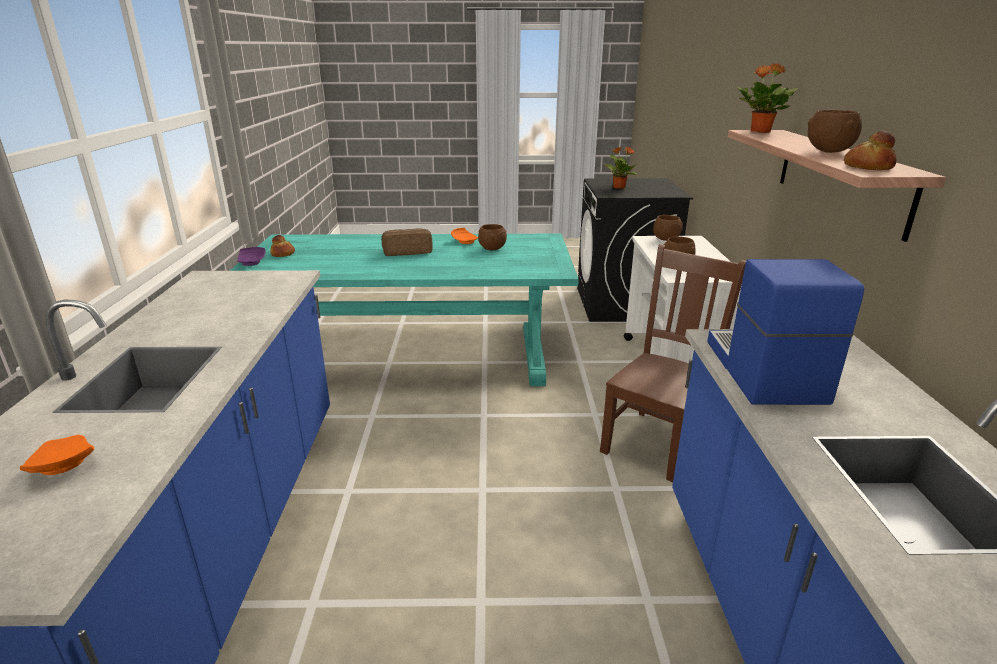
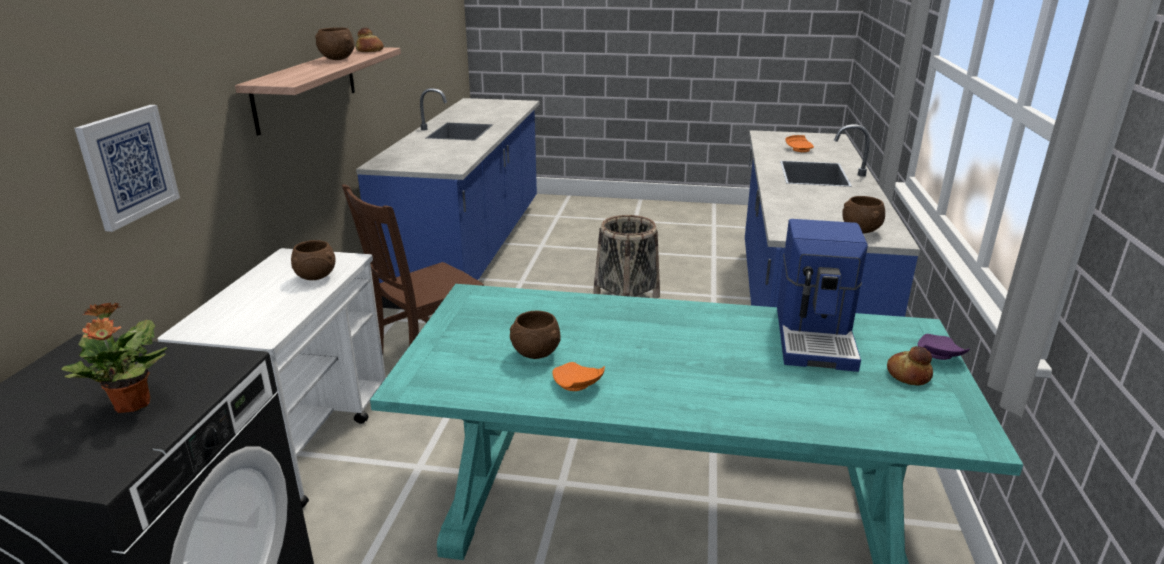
camera: 170 degrees left, 0 degrees up
(407, 252) = (684, 360): bread -> none
(460, 581) = (626, 295): none -> basket
(665, 239) = (237, 331): brown bowl -> brown bowl (861, 232)
(728, 141) = (128, 165): none -> picture
(759, 131) = (280, 81): potted plant -> none
(762, 371) = (454, 156): coffee machine -> coffee machine (816, 337)

